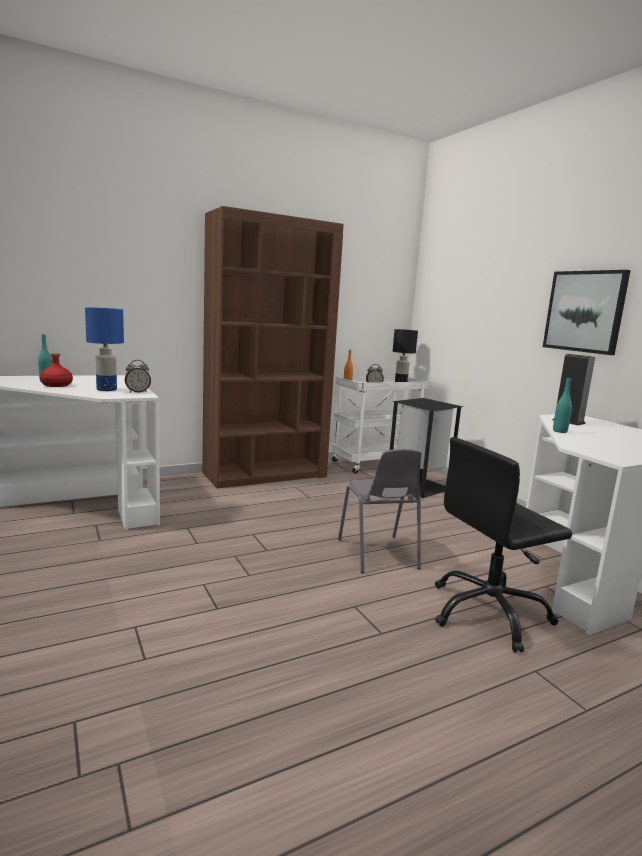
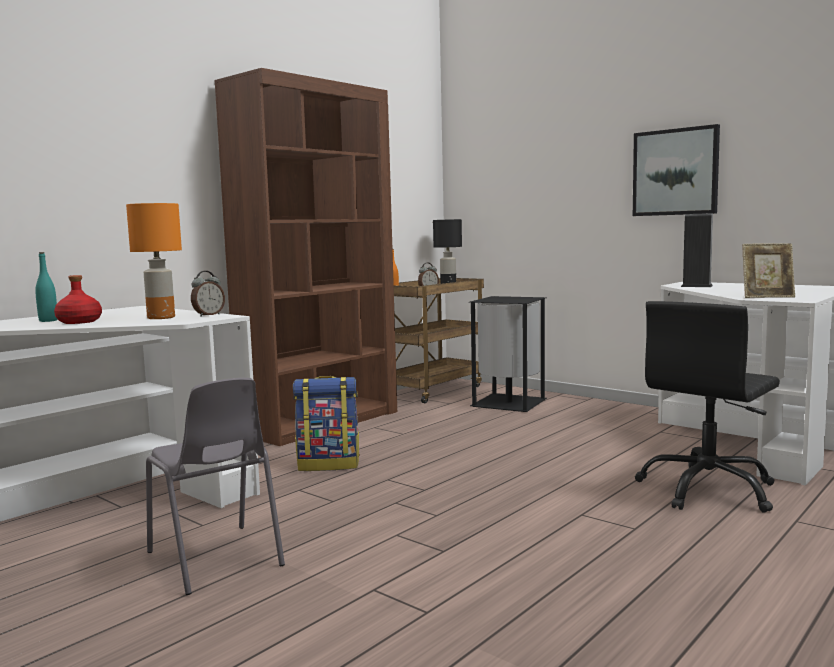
camera: 20 degrees left, 5 degrees down
(107, 389) = (162, 317): blue table lamp -> orange table lamp
(230, 511) = (329, 464): none -> backpack
(374, 463) = (434, 390): white cart -> brown cart
(378, 554) = (546, 468): grey chair -> grey chair (215, 559)
(559, 431) = (709, 291): turquoise bottle -> none
(596, 449) = (767, 297): none -> picture frame

